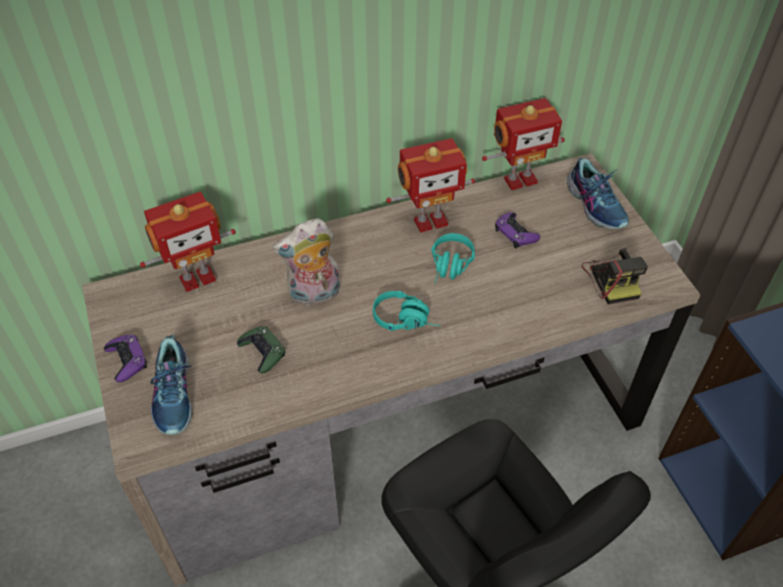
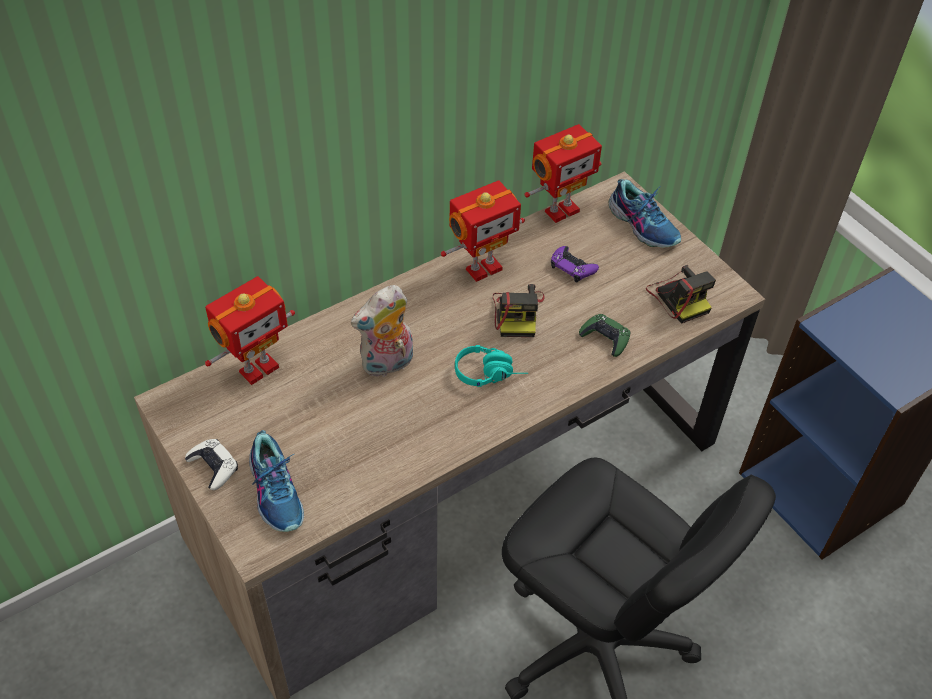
camera: 15 degrees left, 0 degrees up
(127, 360) = (213, 467): purple game controller -> white game controller
(262, 352) = (353, 432): green game controller -> green game controller (605, 338)
(450, 268) = (517, 313): turquoise headphones -> camera

